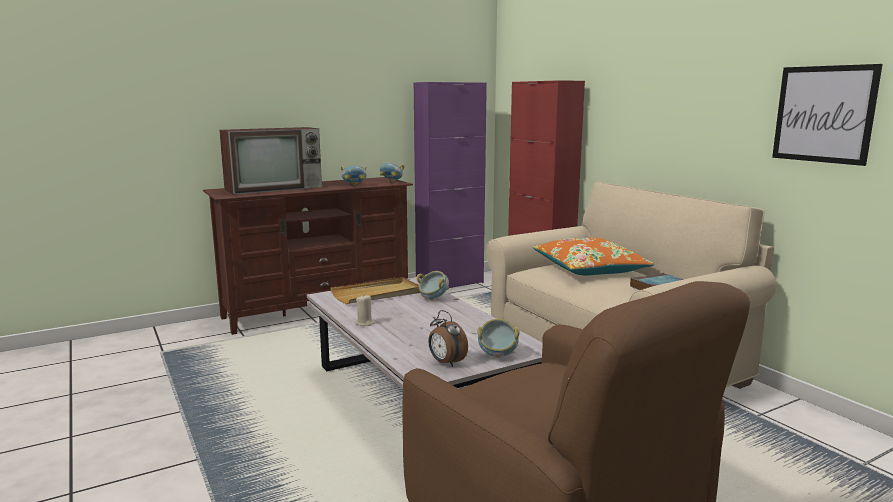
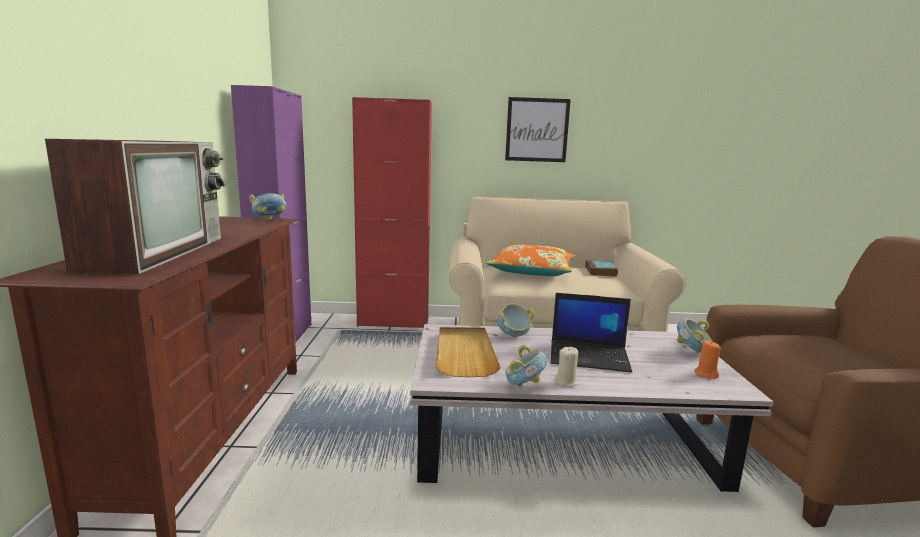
camera: 60 degrees left, 0 degrees up
(354, 186) = (252, 230): bowl -> bowl (524, 386)
(425, 324) = (590, 356): none -> laptop
(446, 363) = (706, 374): alarm clock -> orange candle
(823, 114) = (652, 136): picture -> picture (537, 130)

